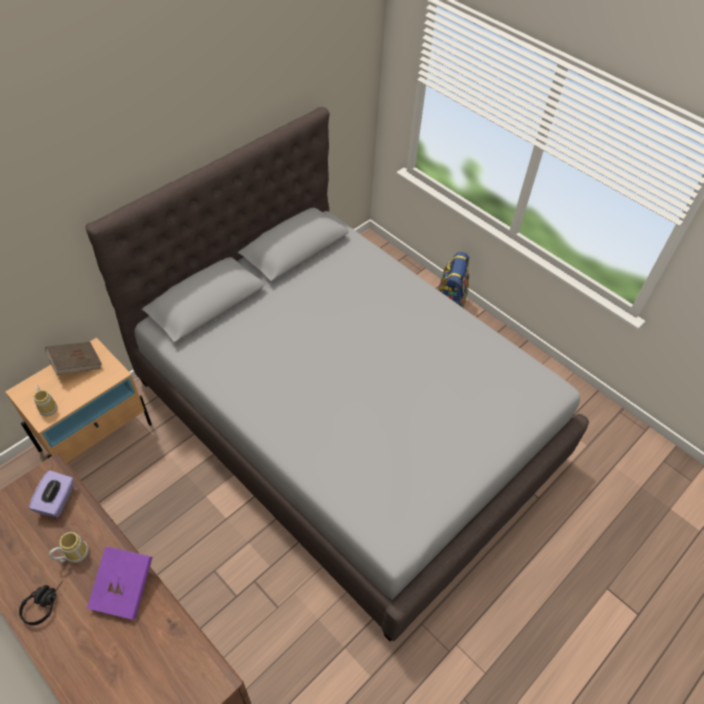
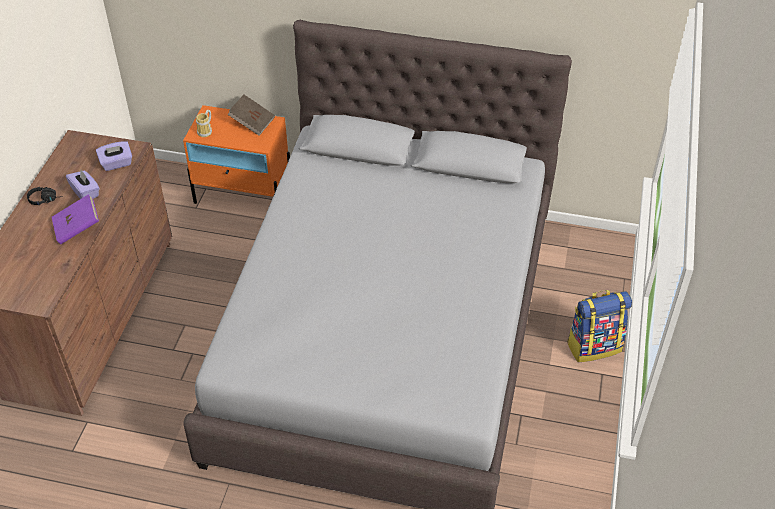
camera: 60 degrees right, 5 degrees down
(73, 554) = (85, 192): mug -> purple tissue box
(97, 437) = (244, 195): beige nightstand -> orange nightstand

